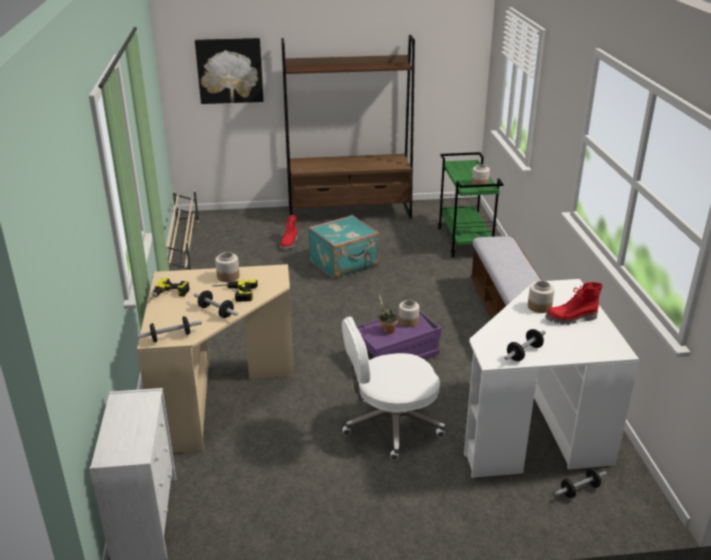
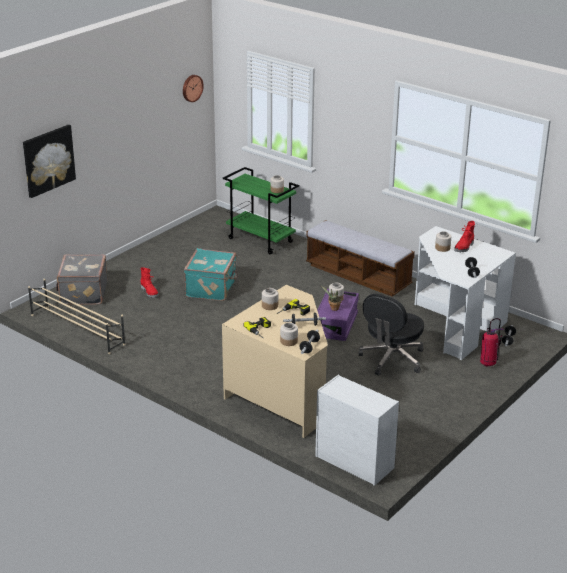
camera: 45 degrees left, 0 degrees up
(167, 320) = (289, 341): none -> jar
(240, 222) = (83, 293): none -> grey suitcase
(350, 213) = (150, 252): brown bookcase -> none
(390, 425) = (391, 359): white office chair -> black office chair
(452, 46) = (191, 88): none -> wall clock
(501, 504) = (488, 363): none -> fire extinguisher

